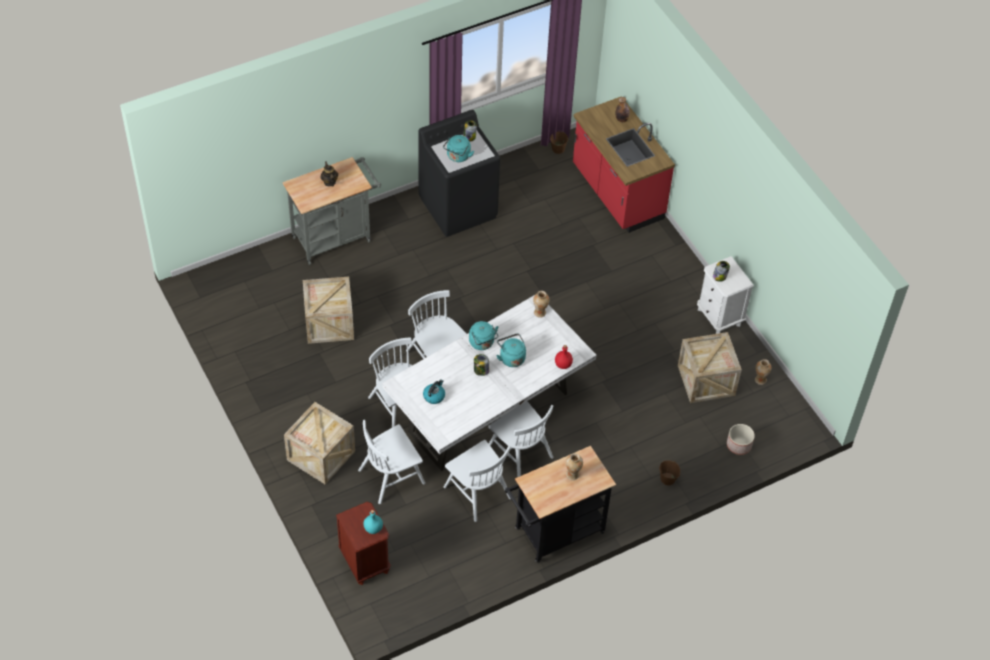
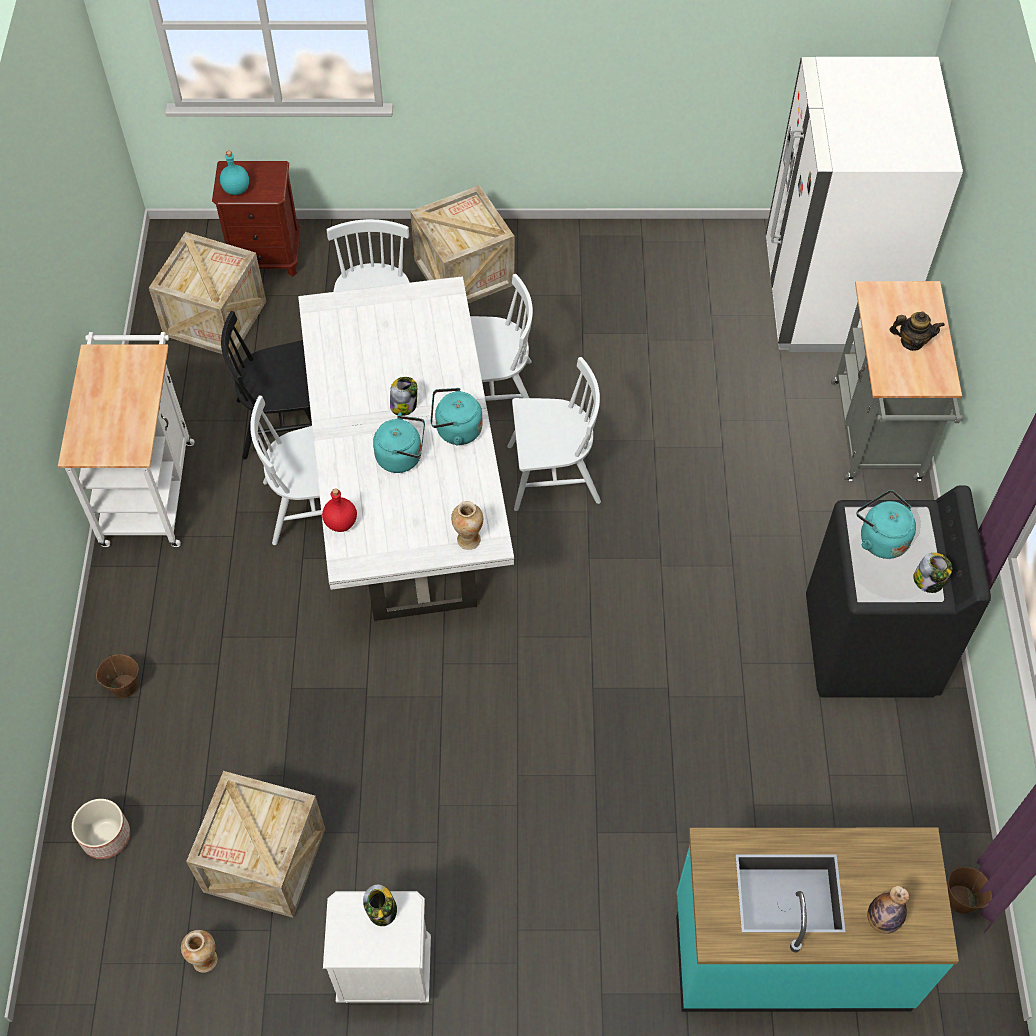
camera: 120 degrees right, 5 degrees up
(248, 283) = (830, 297): none -> white fridge
(329, 323) = (698, 366): crate -> crate (215, 318)
(434, 396) = (396, 327): kettle -> none
(477, 492) = (282, 423): white chair -> black chair
(554, 533) = (148, 485): black cart -> white cart
(572, 475) = (117, 417): vase -> none
(616, 193) = (790, 951): red counter -> turquoise counter

